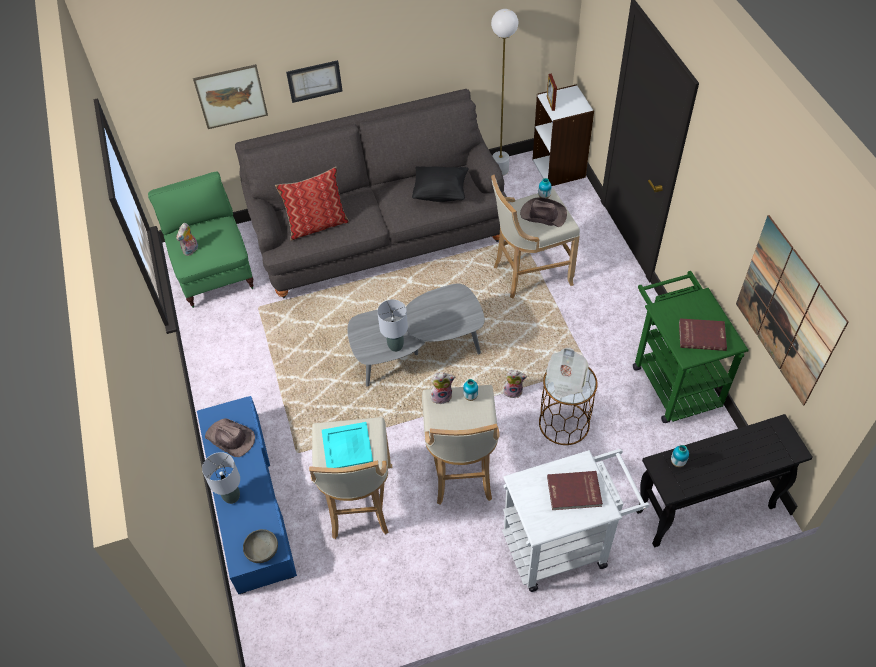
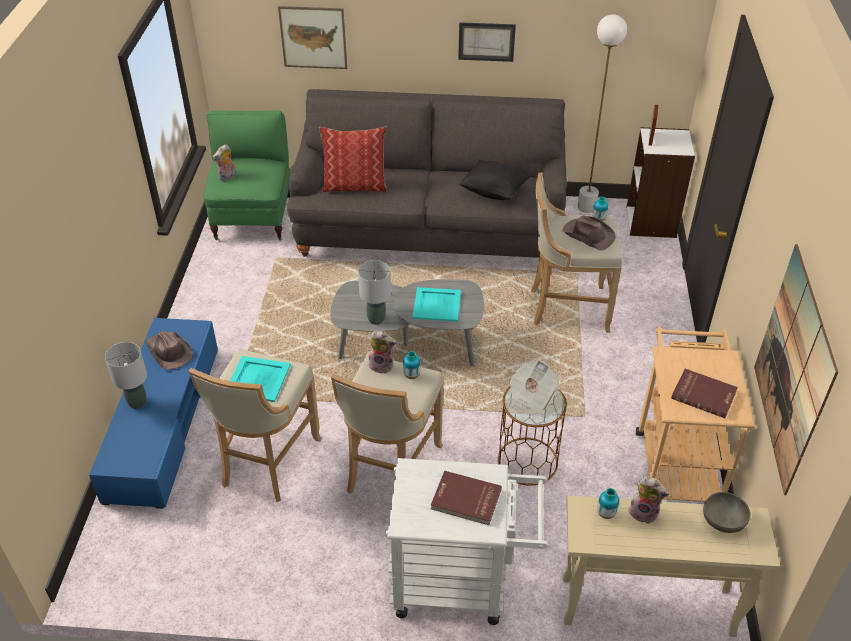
camera: 20 degrees right, 10 degrees down
(262, 550) = (135, 461): grey bowl -> grey bowl (723, 520)
(314, 81) = (400, 44): picture -> picture (486, 41)
(440, 315) = (436, 304): none -> turquoise tray
(513, 391) = (488, 412): plush toy -> plush toy (644, 512)
(672, 379) = (676, 459): green cart -> beige cart
(703, 510) = (645, 607): black console table -> beige console table

